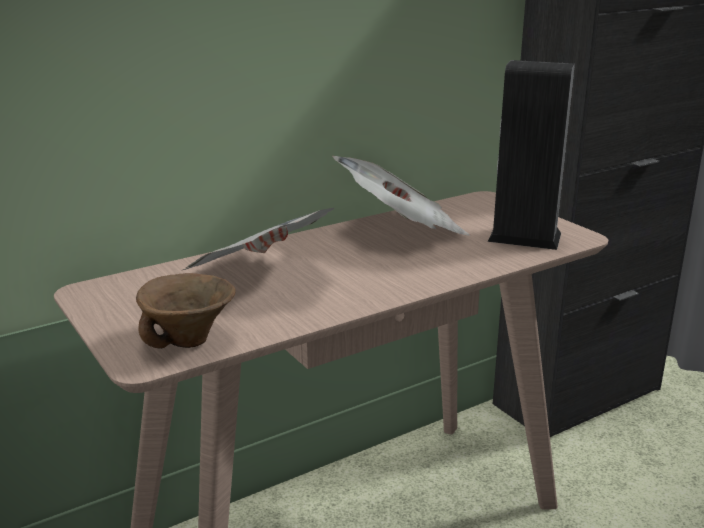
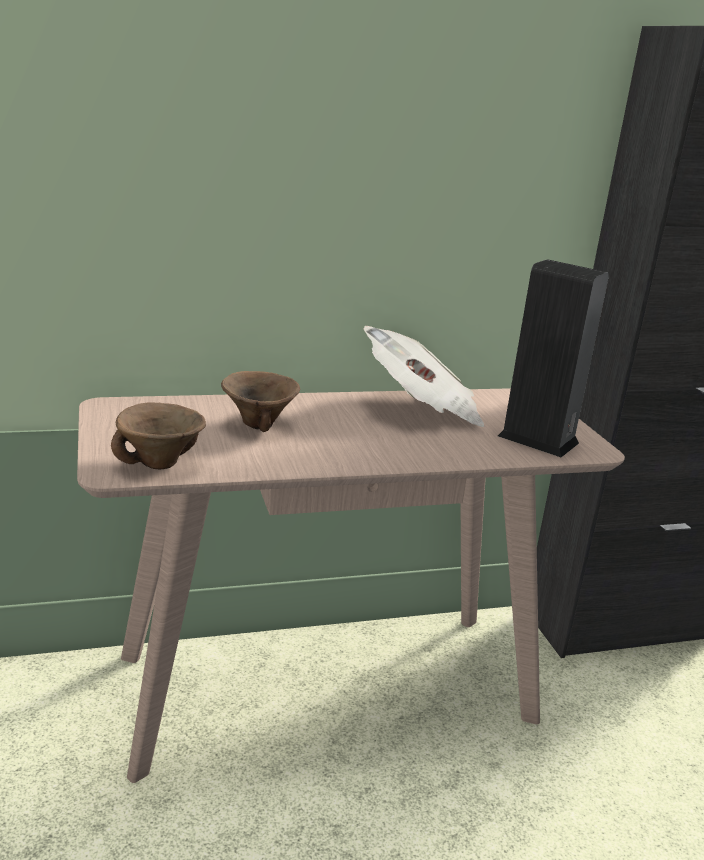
camera: 15 degrees right, 0 degrees up
(258, 277) = (258, 424): newspaper -> brown bowl

